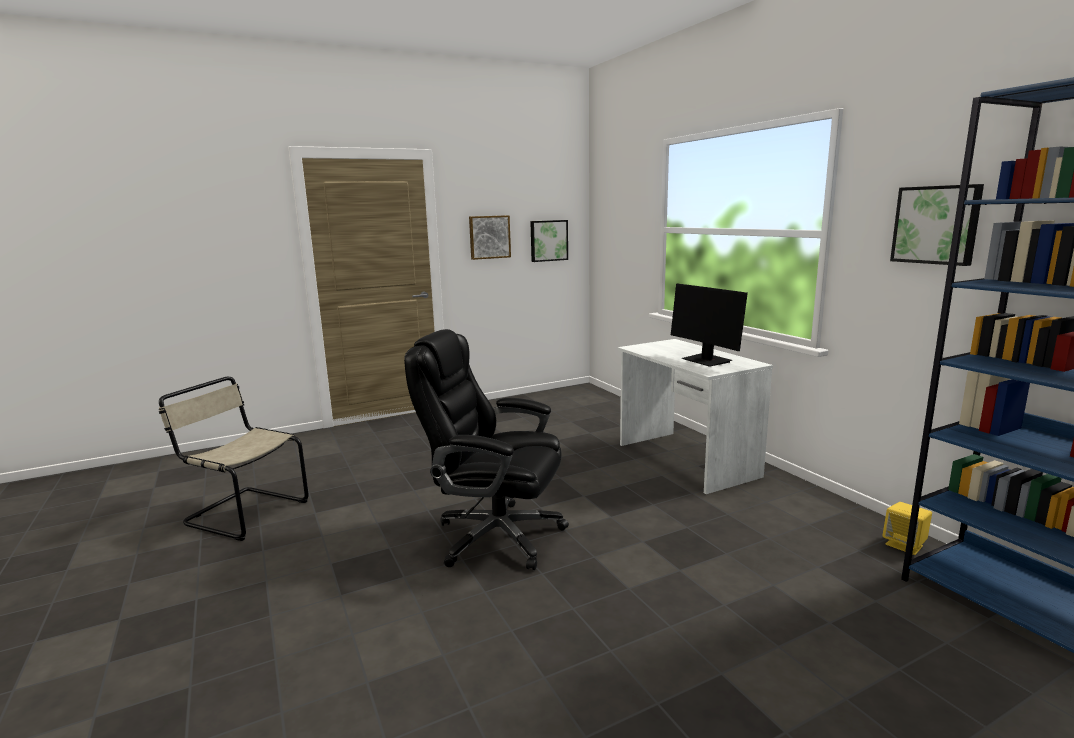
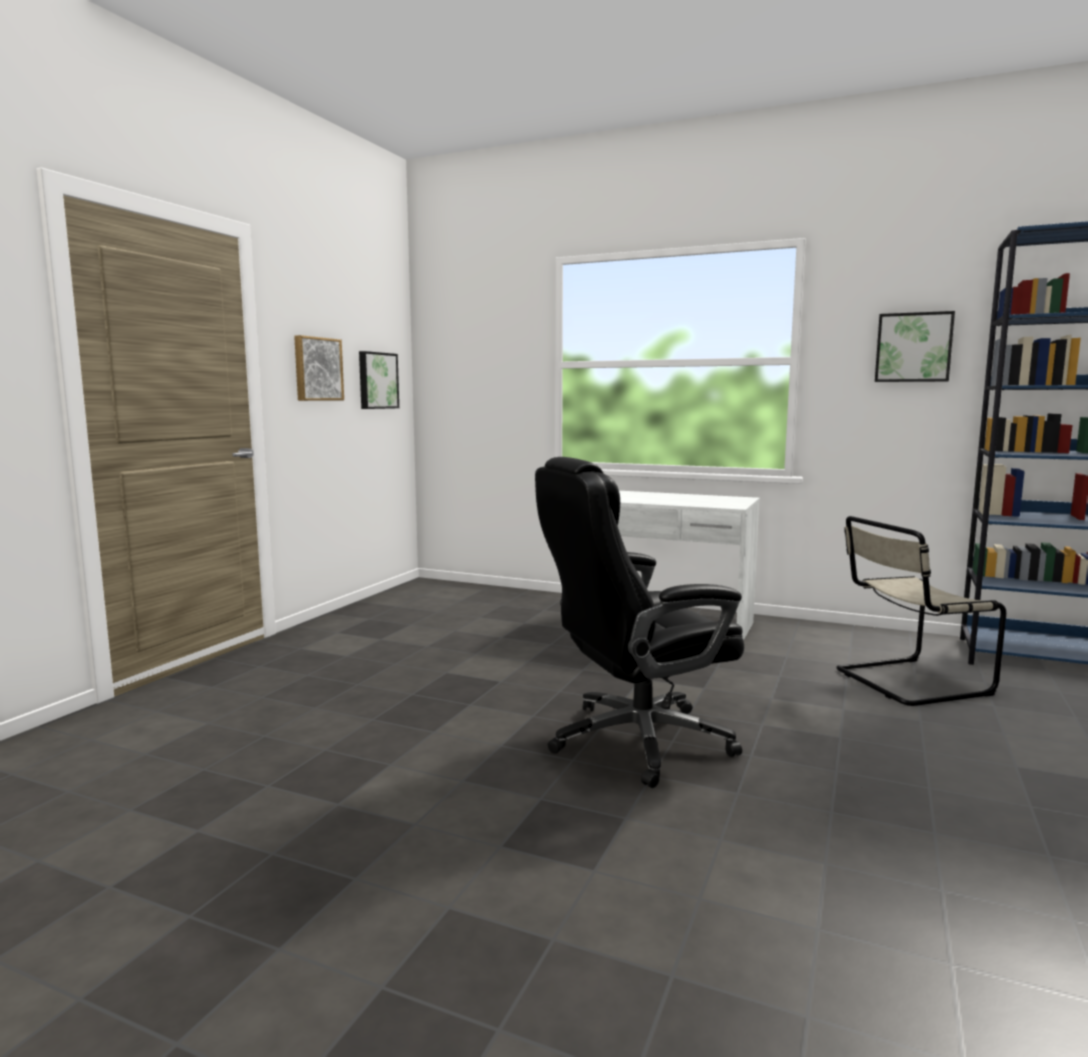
camera: 40 degrees left, 5 degrees down
(244, 512) = (197, 850): beige chair -> beige chair (907, 682)
(706, 361) = (700, 500): monitor -> none
(904, 545) = (927, 642): yellow speaker -> none

